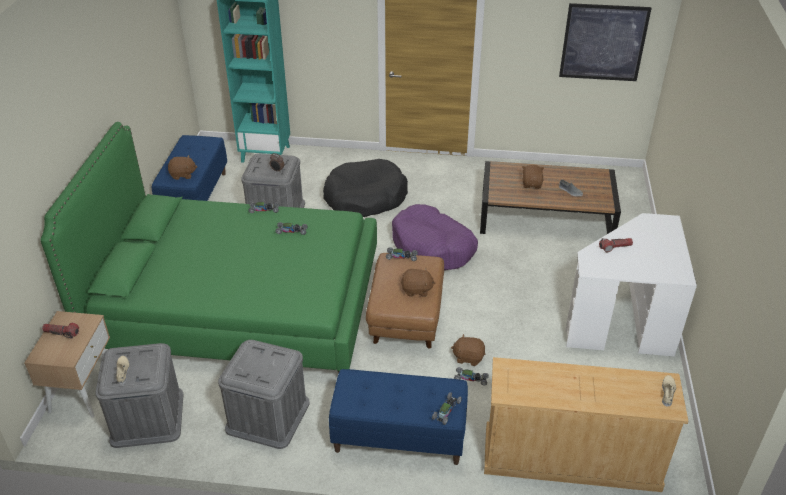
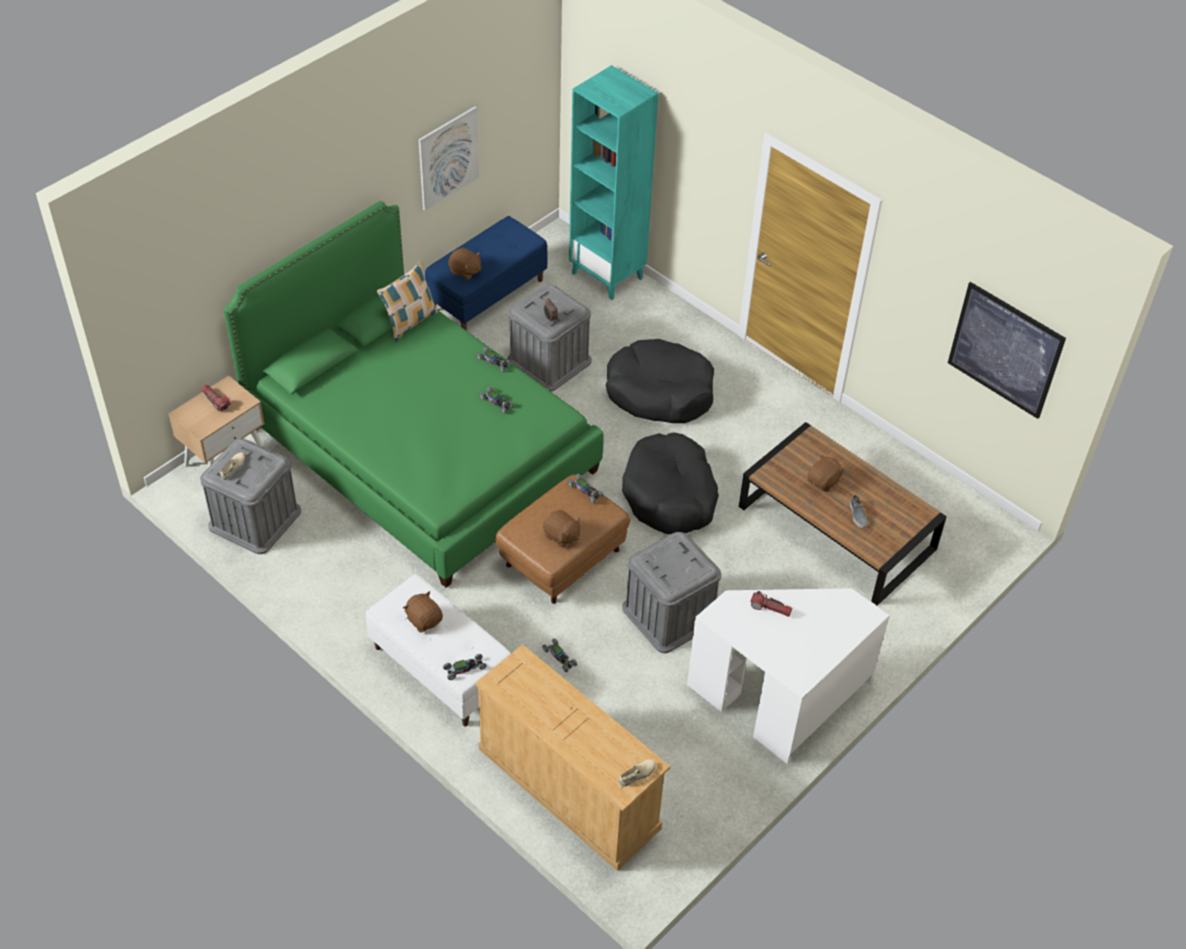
camera: 35 degrees right, 10 degrees up
(141, 85) = (448, 158): none -> picture
(177, 214) = (410, 322): none -> pillow
(268, 416) = (350, 579): grey storage box -> grey storage box (669, 614)
(398, 437) = (439, 669): blue bench -> white bench
(433, 247) = (670, 494): purple dog bed -> black dog bed
(468, 357) = (579, 635): brown plush toy -> brown plush toy (424, 620)

